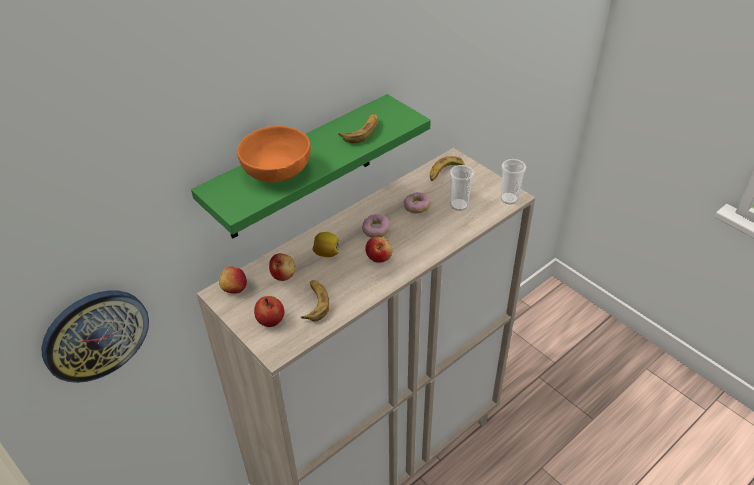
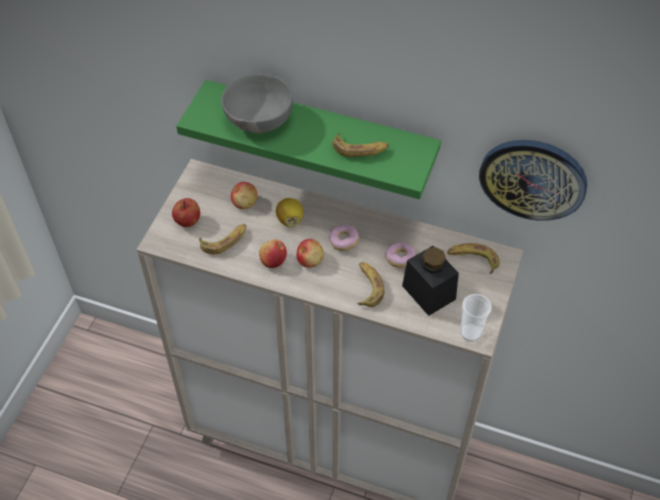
camera: 60 degrees right, 10 degrees up
(95, 334) = (112, 124): wall clock -> wall clock (533, 178)
(234, 288) = (210, 179): apple -> apple (273, 260)
(278, 174) = (257, 122): orange bowl -> grey bowl
(430, 234) = (367, 287): none -> banana
(459, 205) = (428, 292): cup -> black jar

